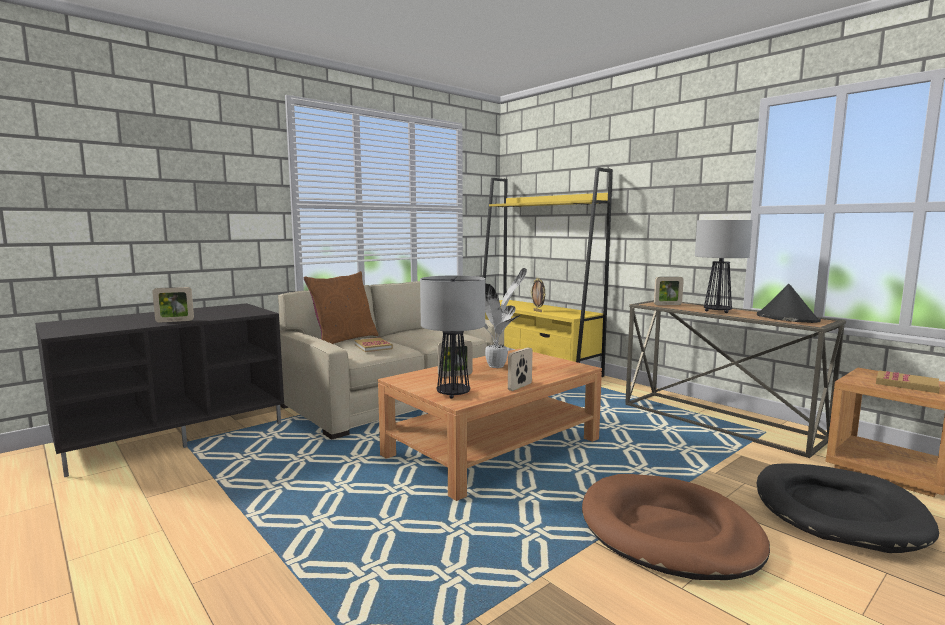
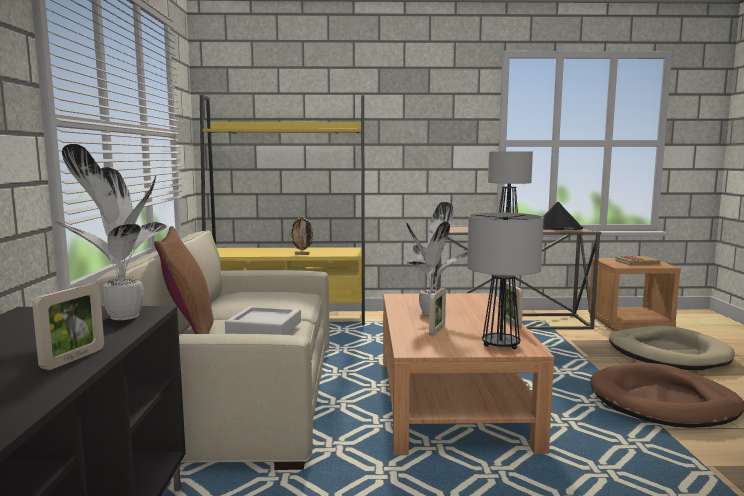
camera: 50 degrees left, 0 degrees up
(245, 313) = (122, 317): none -> potted plant
(373, 346) = (264, 328): book -> grey tray
(667, 304) = (458, 229): picture frame -> none
(837, 511) = (668, 353): black dog bed -> beige dog bed

